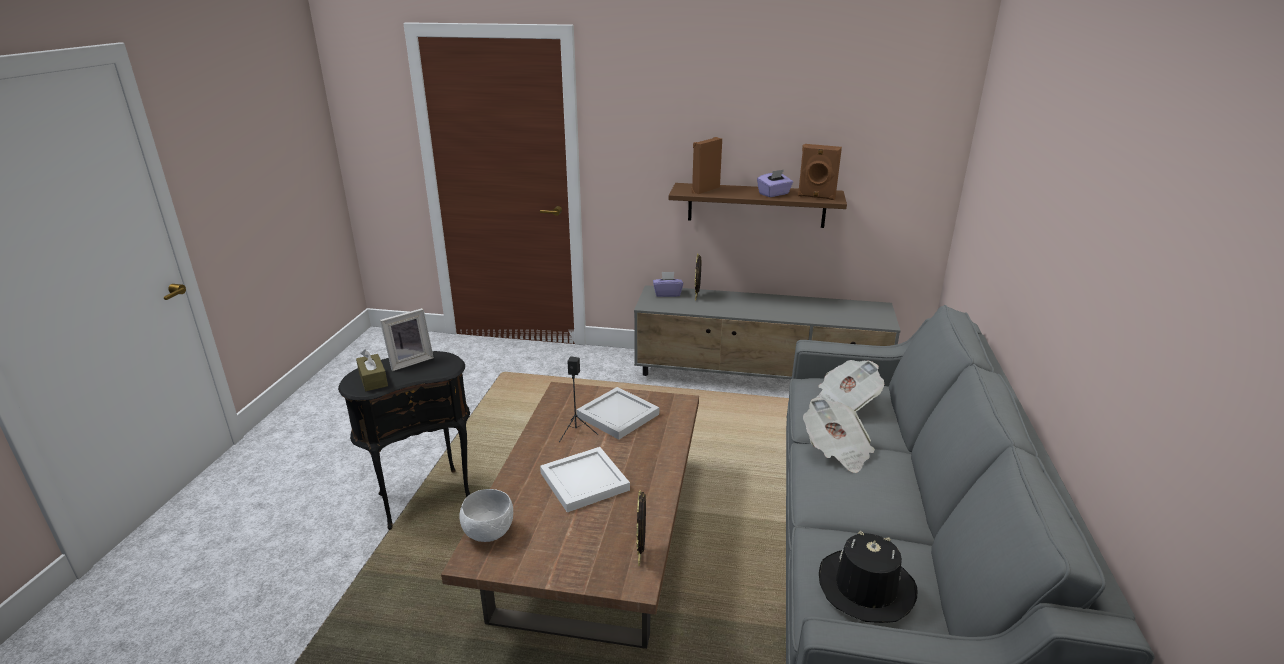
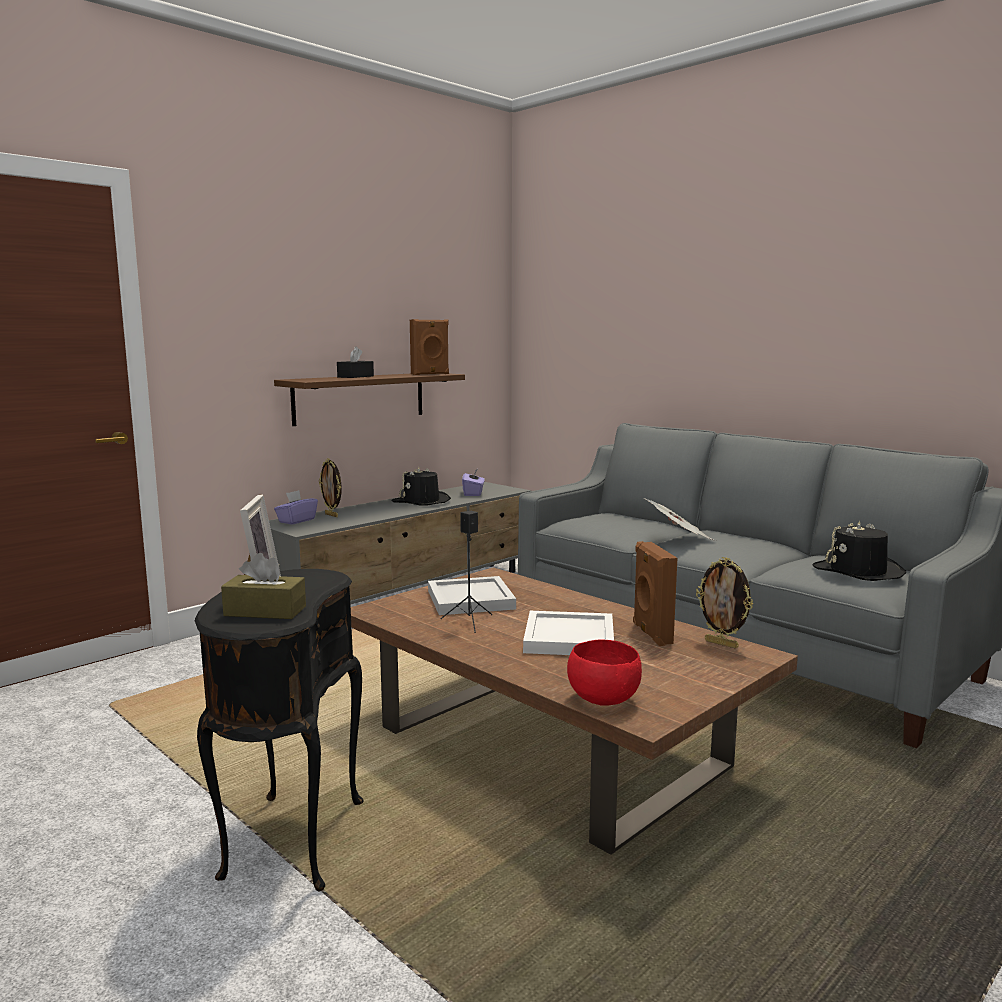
camera: 55 degrees left, 15 degrees down
(490, 532) = (603, 699): white bowl -> red bowl
(704, 190) = (324, 378): brown speaker -> brown speaker (651, 634)
(741, 189) = (355, 376): none -> black tissue box
(774, 194) = (393, 375): purple tissue box -> purple tissue box (473, 493)
(782, 307) = (421, 502): none -> black hat
(843, 403) = (615, 521): newspaper -> none

